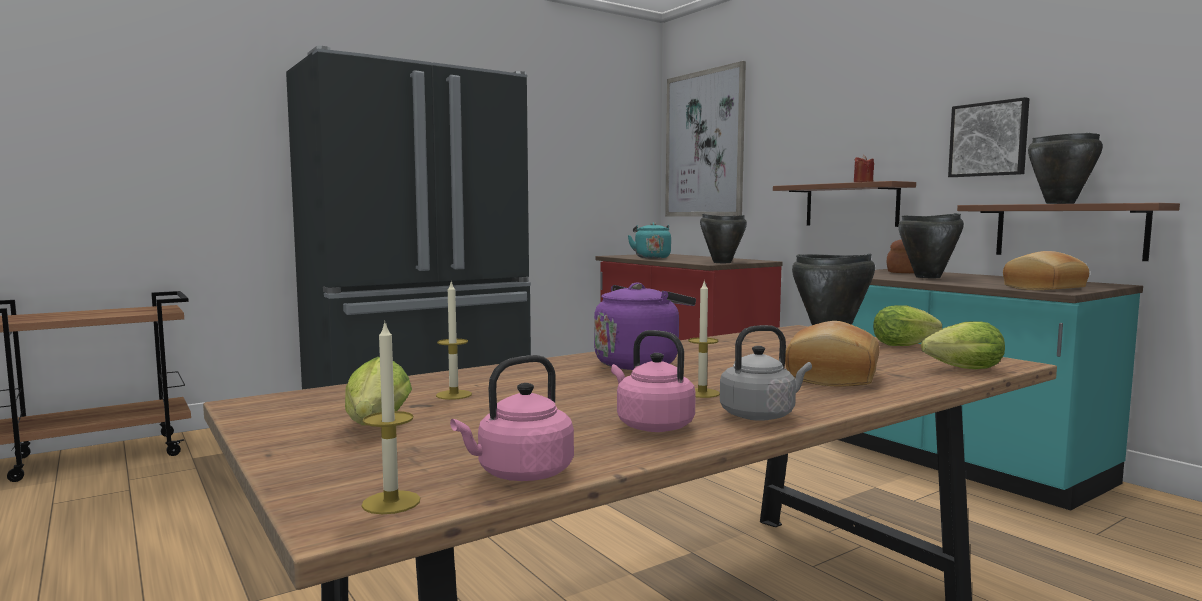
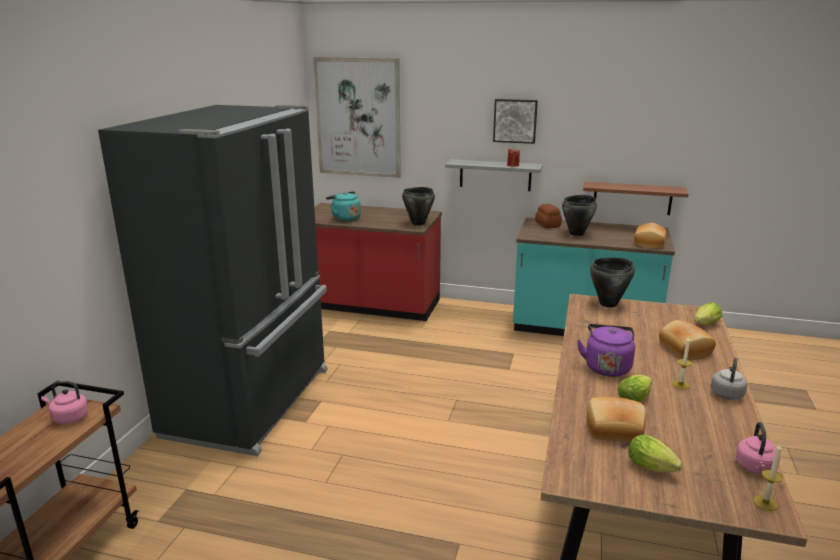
camera: 40 degrees left, 15 degrees up
(454, 395) = (614, 430): candle -> bread
(651, 425) = (718, 418): pink kettle -> pink kettle (68, 418)
(851, 205) = (495, 175): brown shelf -> grey shelf
(907, 345) = (651, 306): lettuce -> lettuce (635, 399)
(989, 139) = (590, 143): picture -> picture (515, 121)
(1060, 203) = (636, 187): black cooking pot -> none

